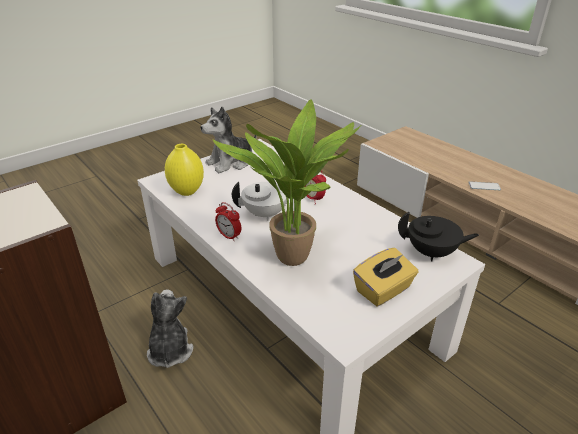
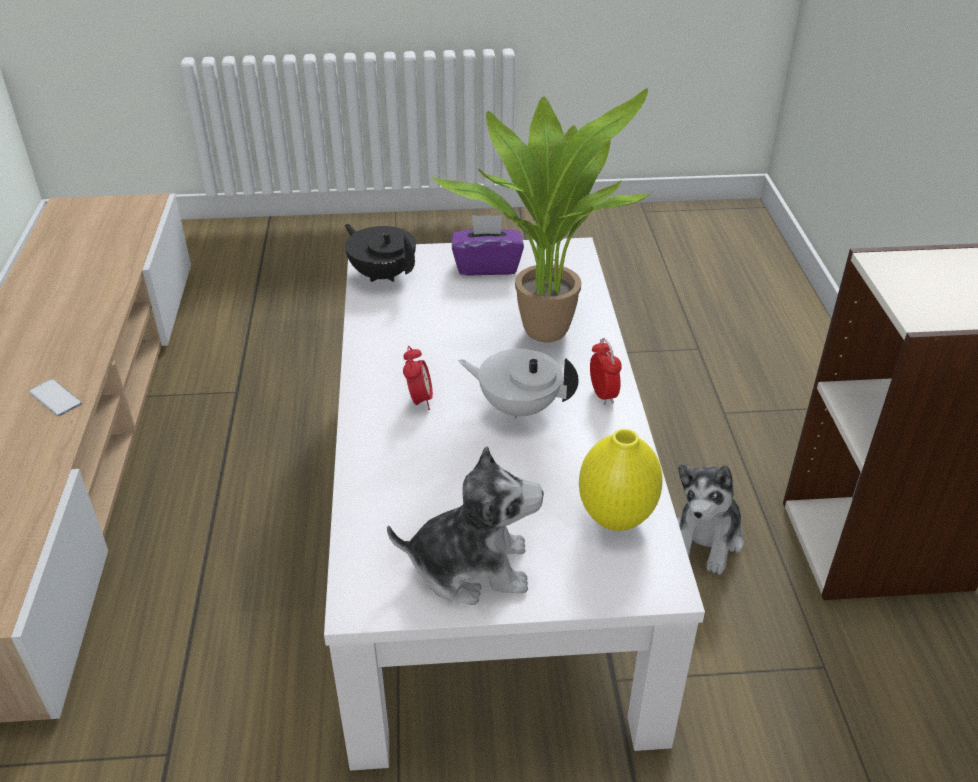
camera: 145 degrees left, 5 degrees up
(383, 290) = (487, 266): yellow tissue box -> purple tissue box

